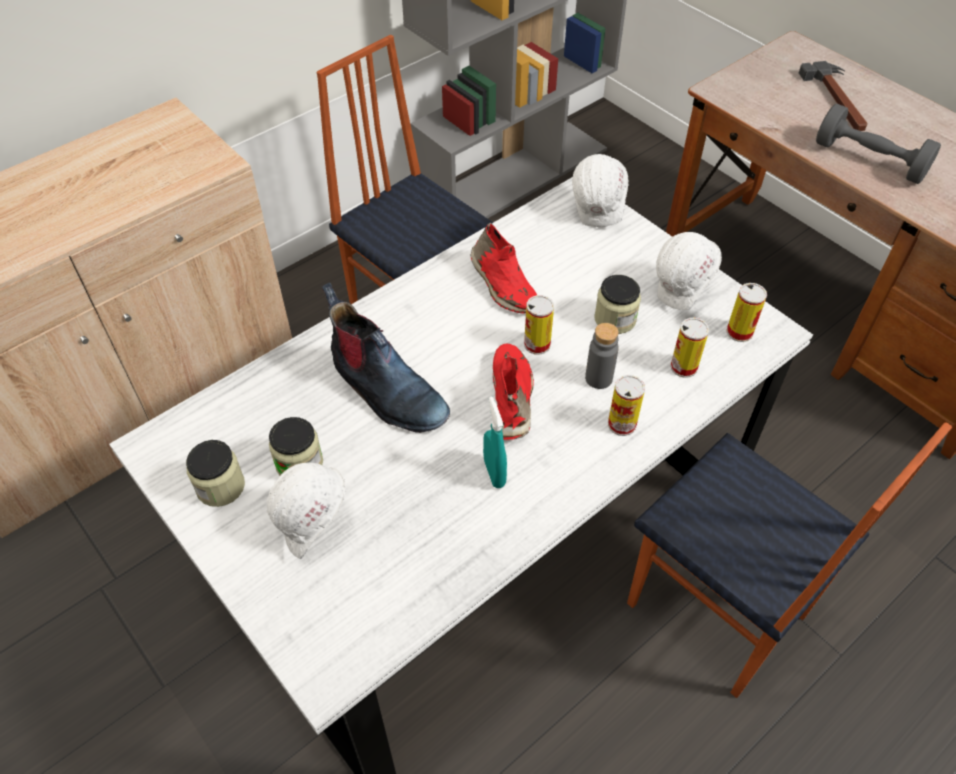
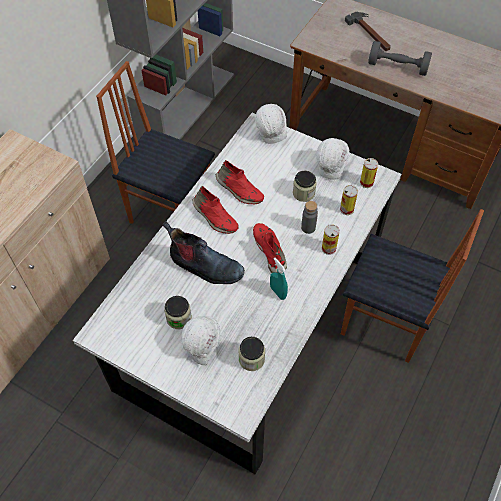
camera: 20 degrees left, 5 degrees up
(220, 486) = (144, 343): jar -> jar (251, 359)
(441, 316) = (214, 217): none -> red shoe
(537, 344) = (270, 218): can -> none

